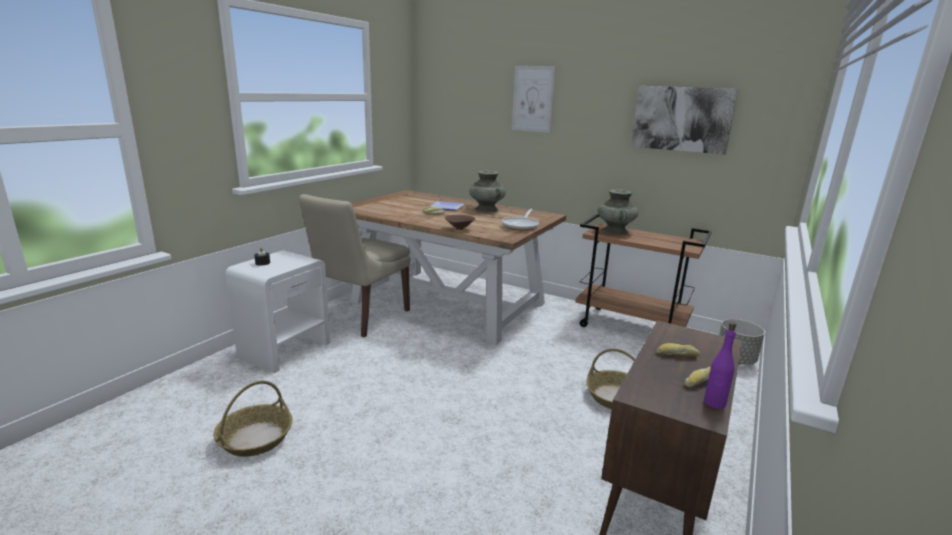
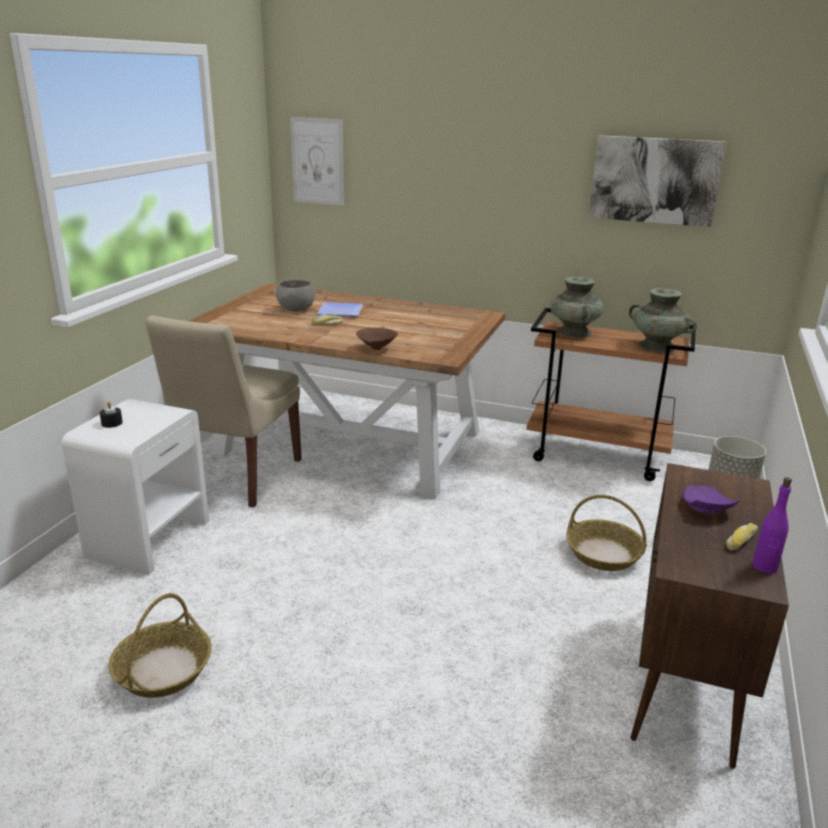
camera: 10 degrees left, 5 degrees up
(416, 204) = (296, 310): none -> grey bowl
(486, 209) = (397, 311): turquoise vase -> turquoise vase (657, 346)
(521, 226) = (455, 336): frying pan -> none
(533, 99) = (449, 151): picture -> picture (317, 161)
(677, 354) = (705, 508): bread -> purple plate

